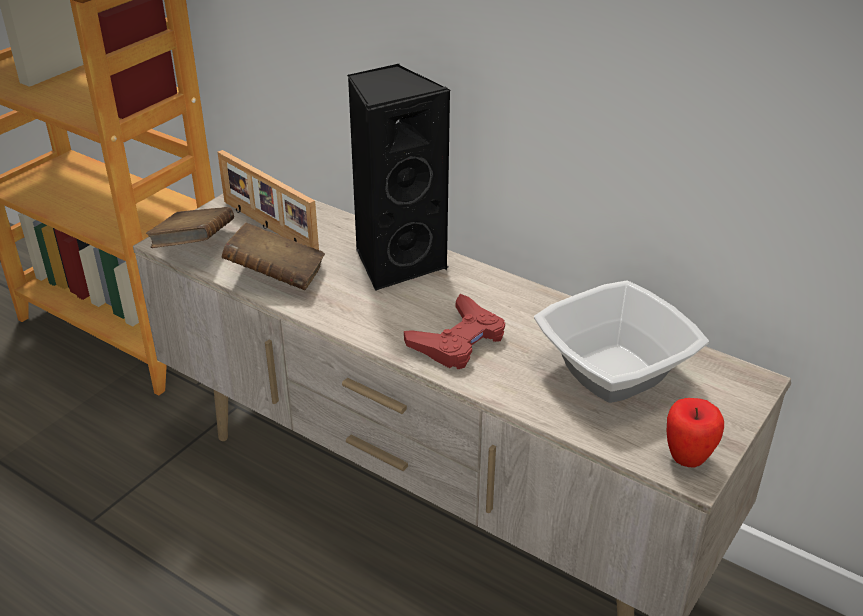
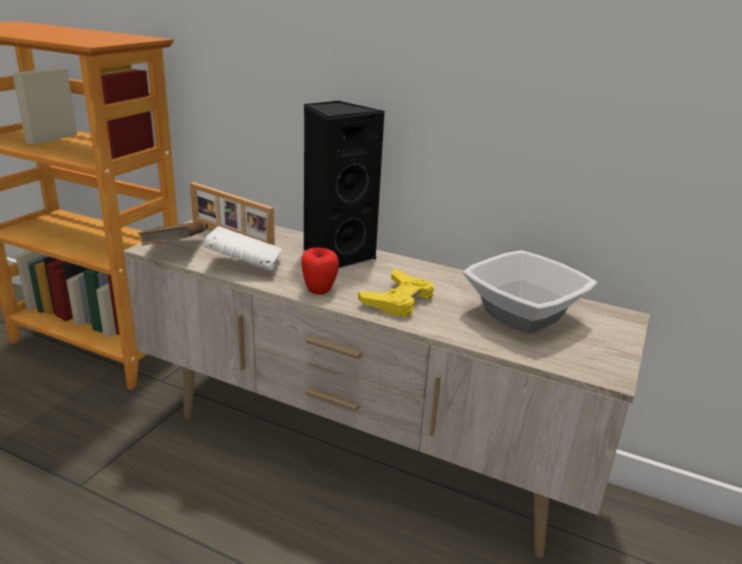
camera: 10 degrees left, 10 degrees down
(276, 277) = (244, 266): brown book -> white book
(458, 340) = (398, 300): red game controller -> yellow game controller
(688, 457) = (601, 365): apple -> apple (319, 290)

